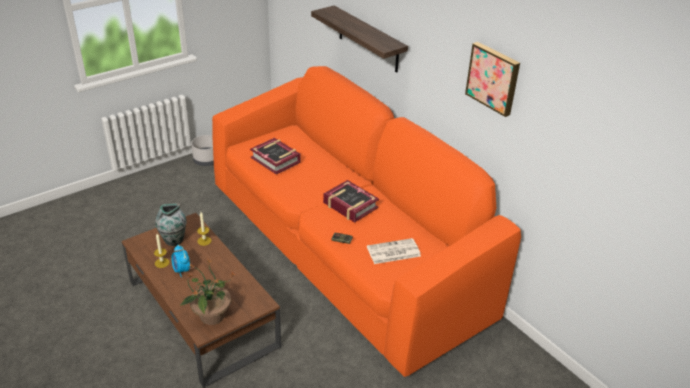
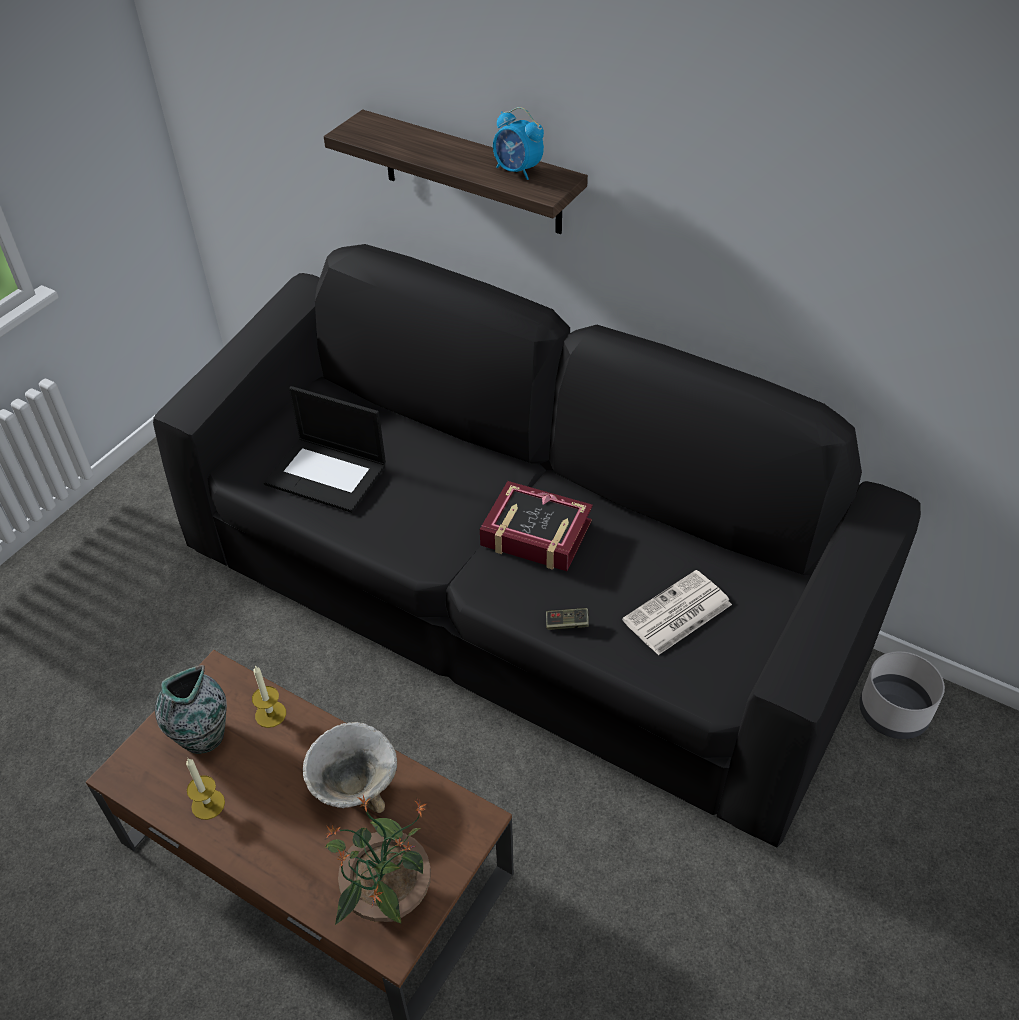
camera: 20 degrees left, 10 degrees up
(181, 270) = (262, 807): alarm clock -> alarm clock (517, 171)
(206, 160) = (136, 493): grey planter -> grey planter (892, 712)
(222, 276) = (356, 787): none -> bowl
(275, 160) = (328, 474): book -> laptop
(344, 248) = (514, 604): orange sofa -> black sofa
(493, 78) = (837, 217): picture -> none

